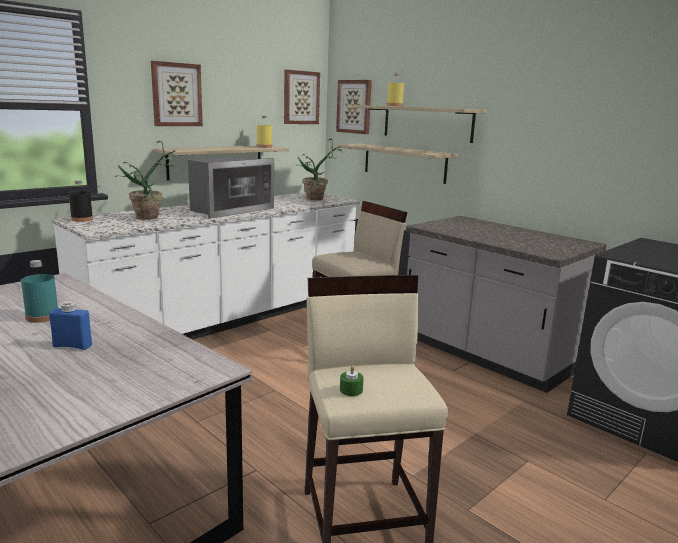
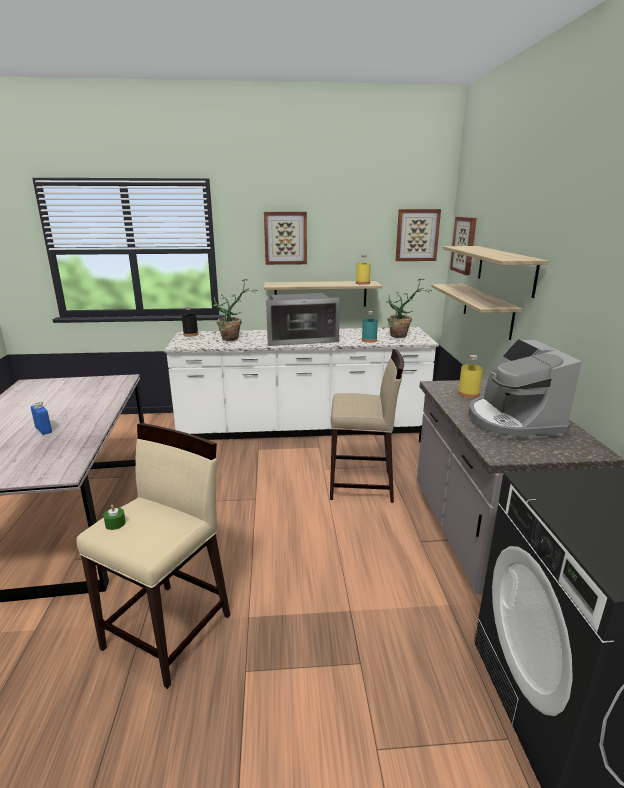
camera: 40 degrees right, 5 degrees up
(42, 317) = (70, 404): turquoise bottle -> turquoise bottle (369, 340)
(394, 106) = (478, 248): yellow bottle -> yellow bottle (468, 394)
(517, 237) = (512, 421): none -> coffee machine

